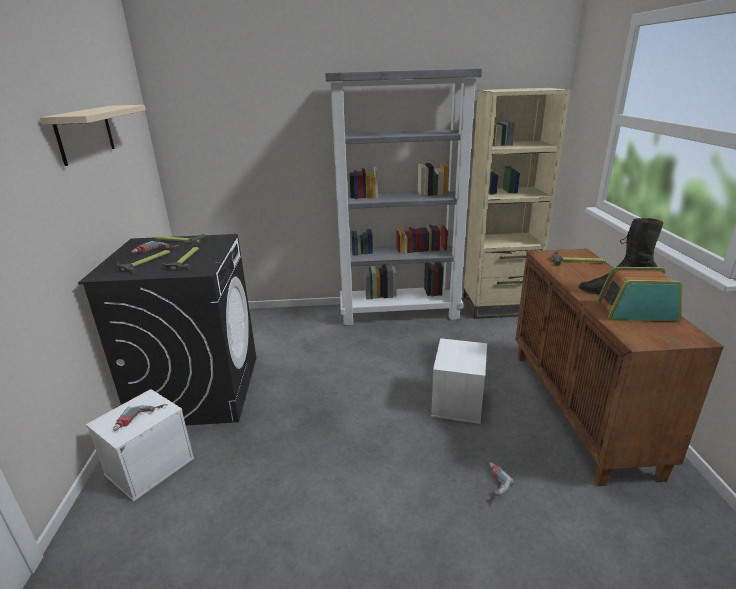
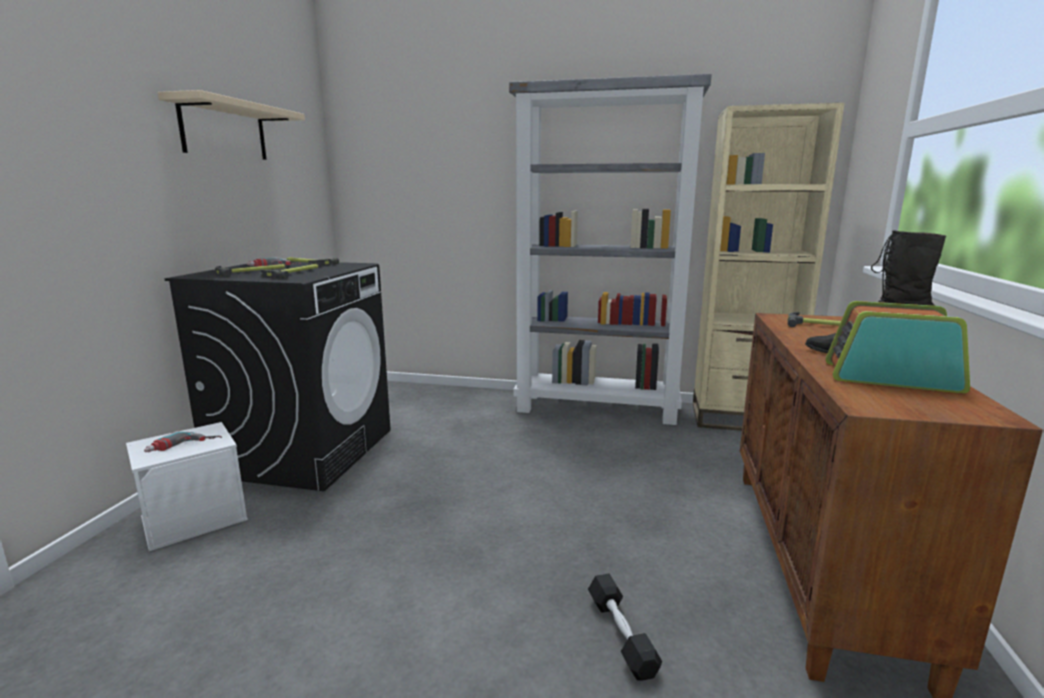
camera: 15 degrees right, 10 degrees down
(457, 401) = (623, 517): white storage box -> none
(491, 484) = (621, 635): power drill -> black dumbbell

